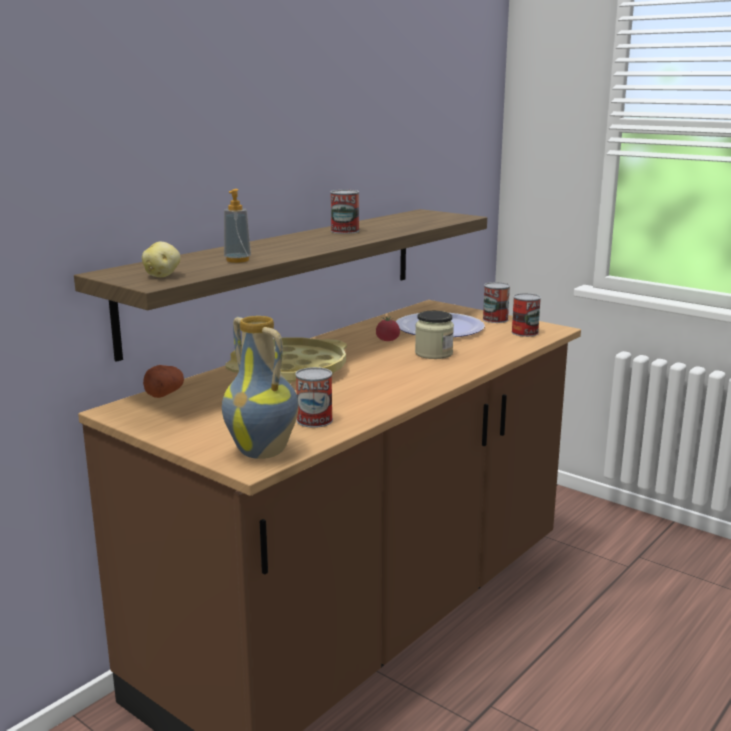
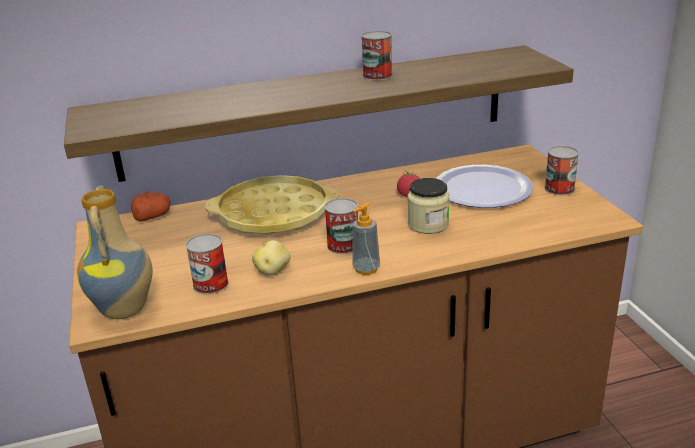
camera: 35 degrees right, 10 degrees up
(162, 275) = (114, 121): potato -> potato (273, 271)
(237, 260) = (206, 109): soap dispenser -> soap dispenser (366, 269)
(524, 332) = (565, 216): can -> can (343, 245)

